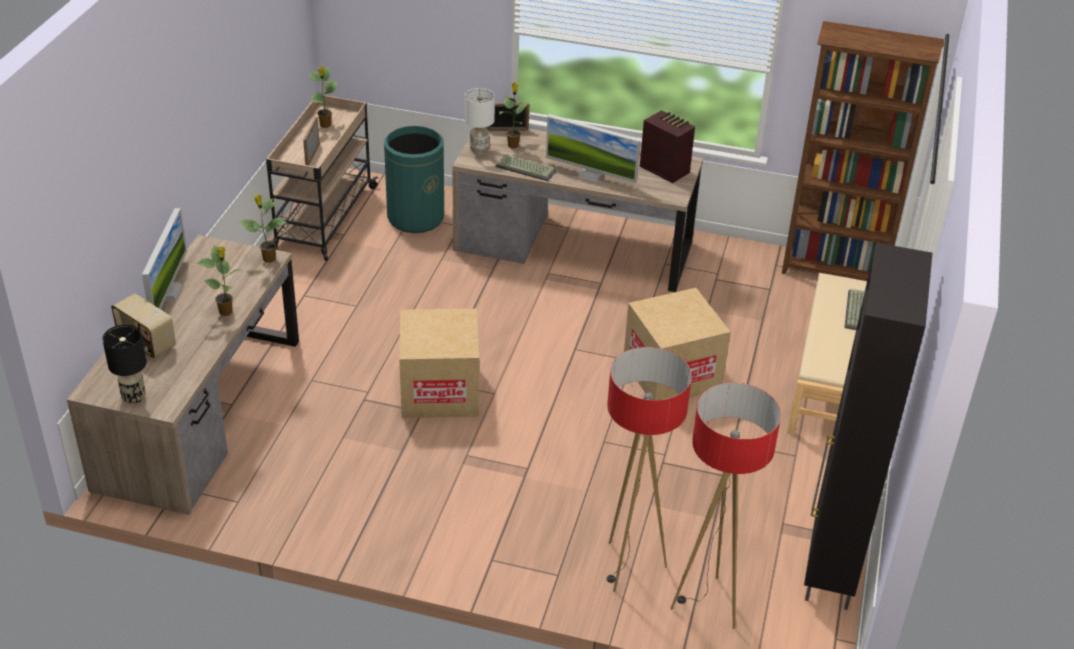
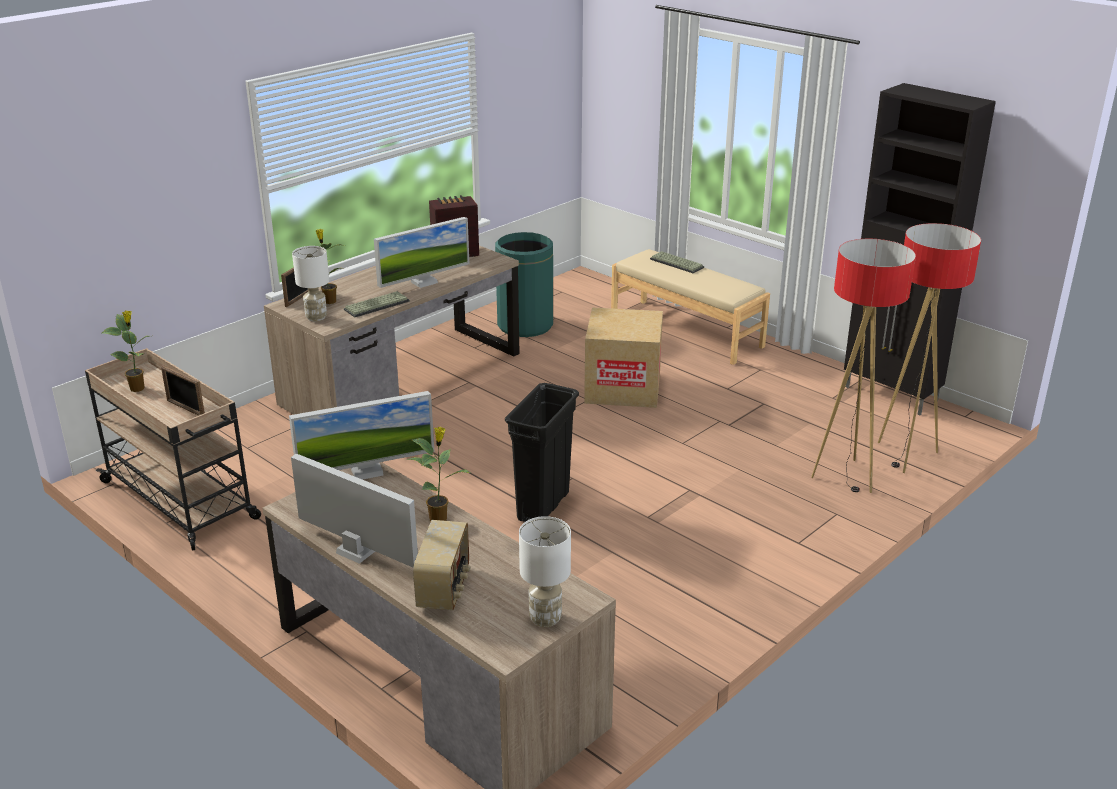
camera: 60 degrees left, 10 degrees down
(133, 397) = (545, 619): black table lamp -> white table lamp
(146, 343) = (444, 588): radio -> radio turned 60 degrees counterclockwise
(268, 259) = (366, 471): potted plant -> monitor
(416, 217) = (252, 445): green trash can -> green trash can (525, 325)
(439, 391) = (543, 506): cardboard box -> black trash can
(835, 271) = (560, 288): brown bookcase -> none

